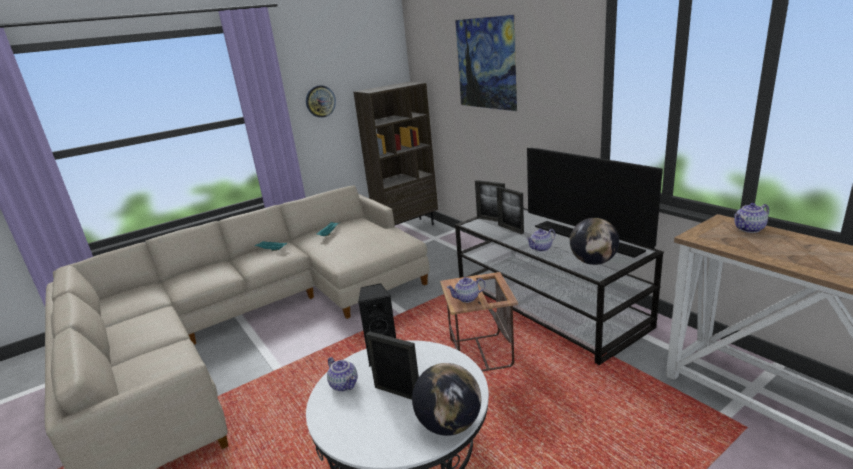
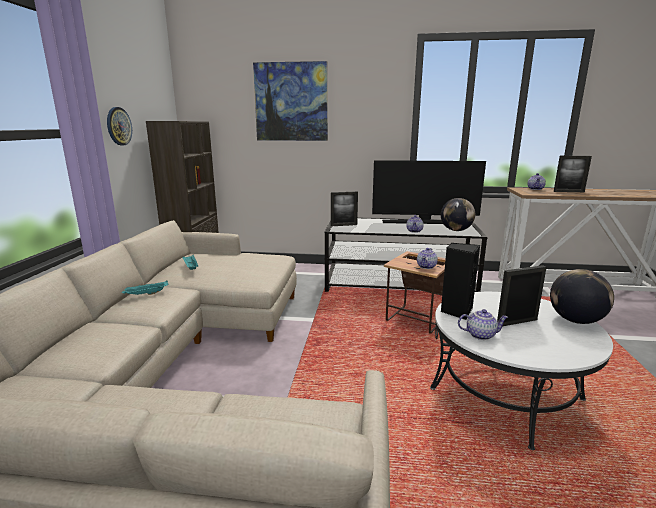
camera: 50 degrees left, 5 degrees down
(510, 229) = (369, 227): picture frame -> picture frame (568, 191)

